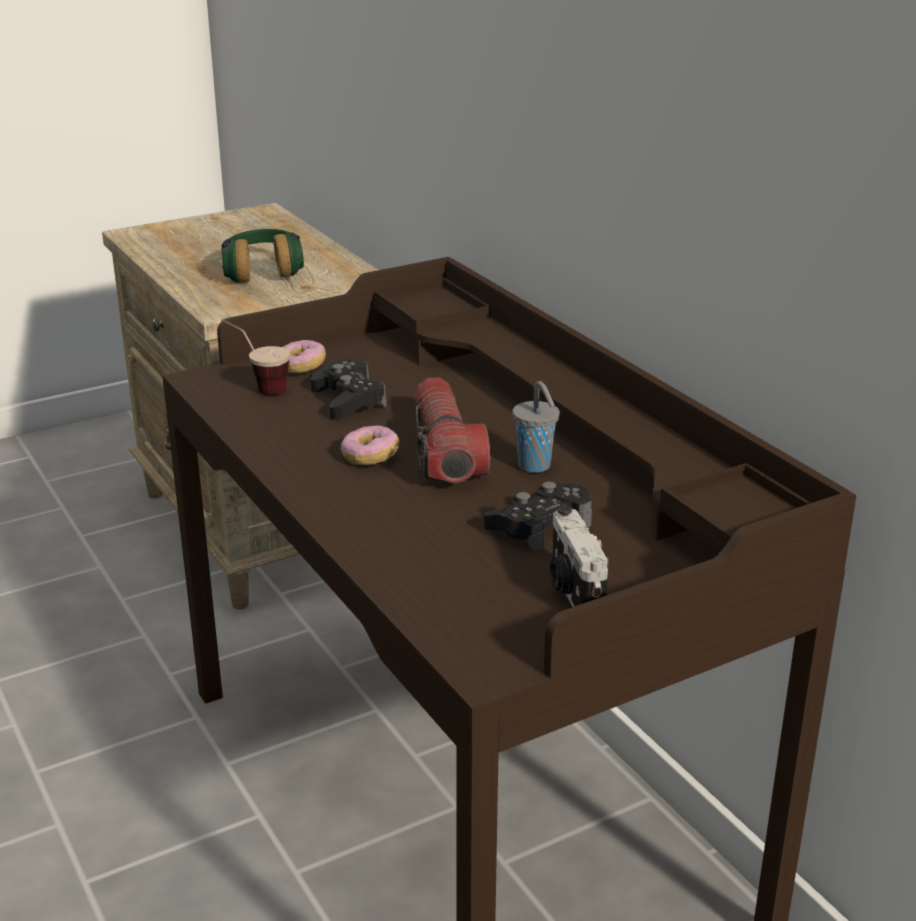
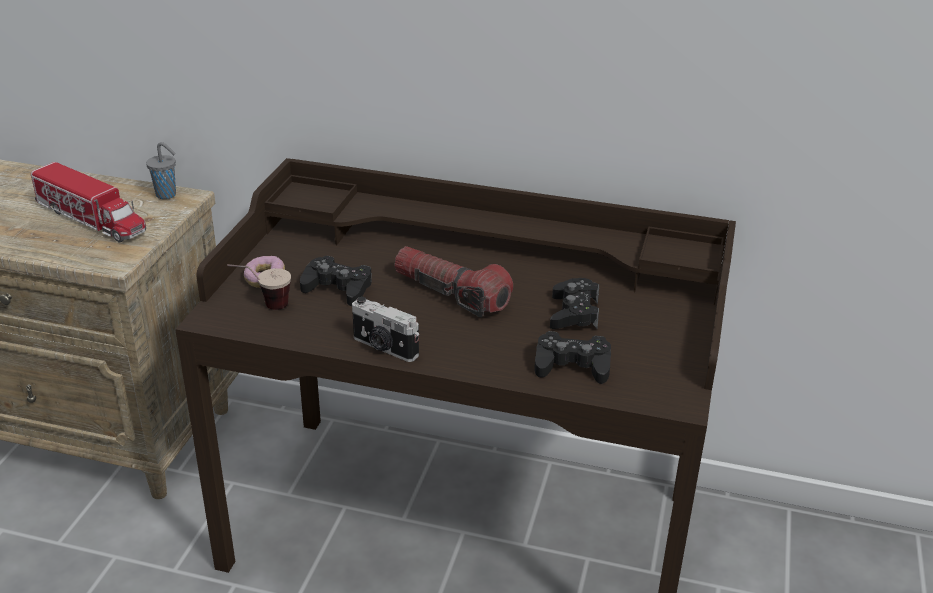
camera: 45 degrees left, 5 degrees up
(263, 271) = (91, 219): headphones -> toy truck
(370, 457) = (418, 318): donut -> none
(438, 571) = (572, 365): none -> black game controller
(535, 466) = (514, 279): grey cup -> grey cup (167, 195)
(573, 593) = (649, 341): camera -> camera (384, 348)

